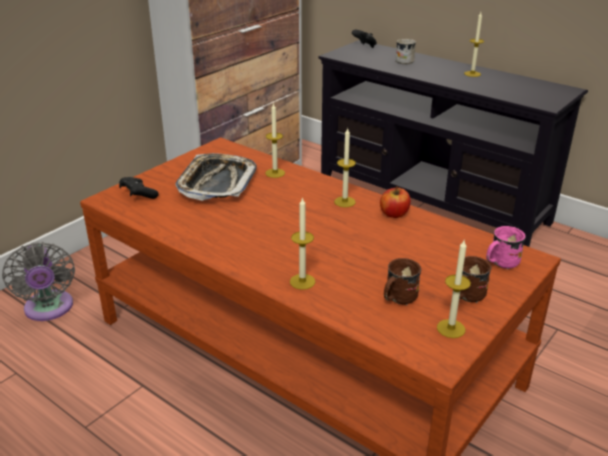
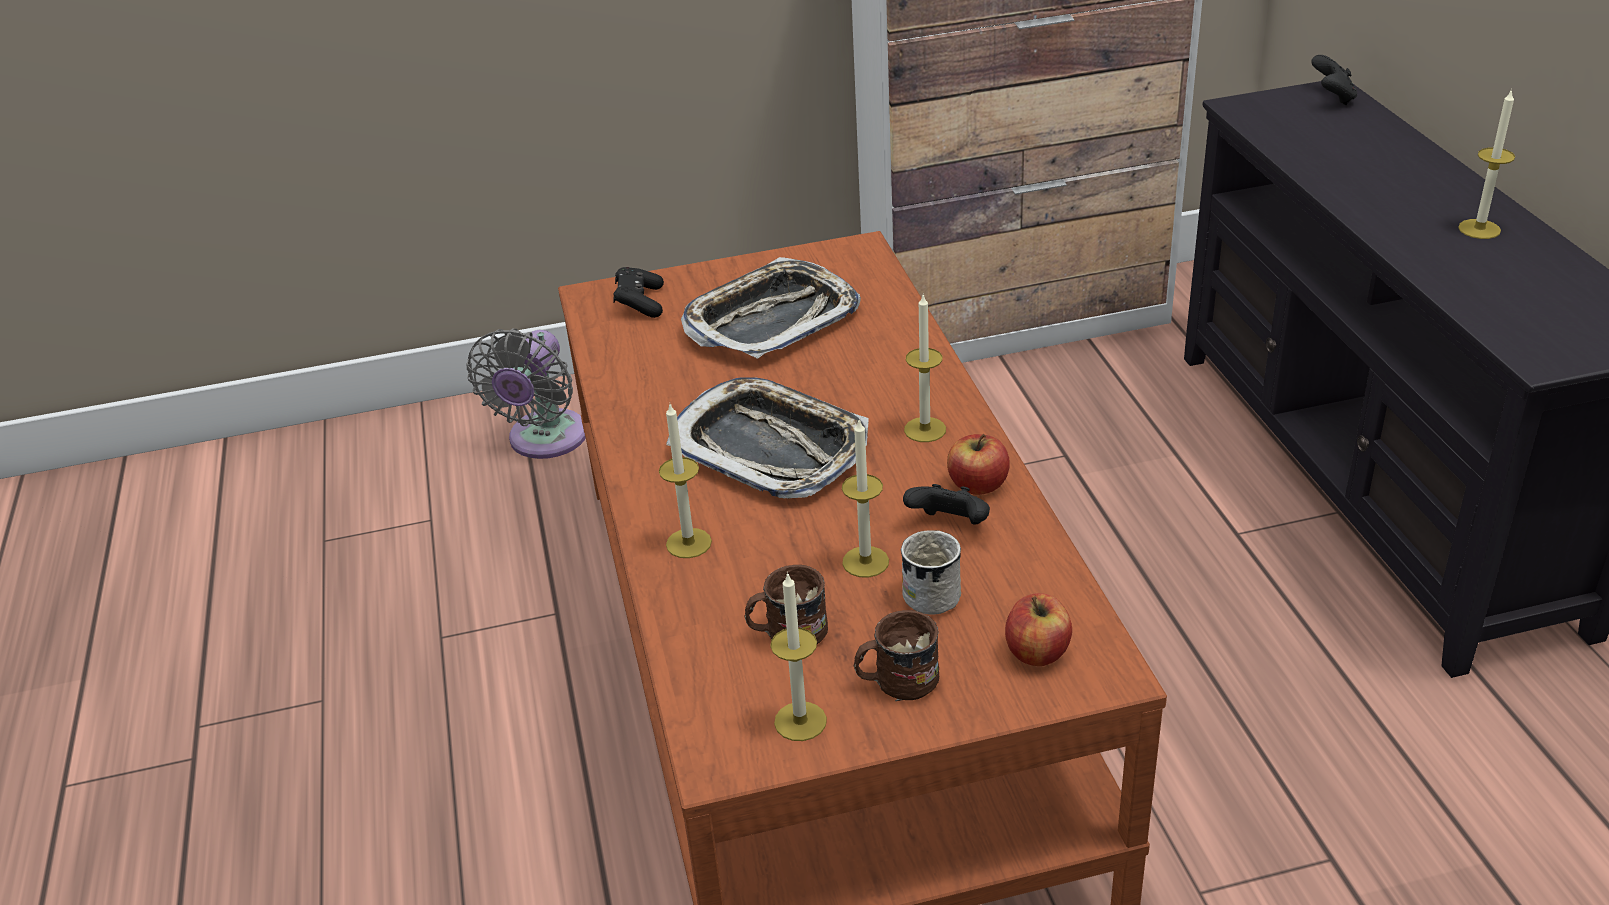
camera: 40 degrees right, 5 degrees up
(275, 173) = (881, 332): candle -> candle (865, 562)
(287, 231) = (770, 448): none -> tray
(403, 61) = (1365, 155): white mug -> white mug (934, 591)
(404, 232) = (950, 525): none -> black game controller
(500, 262) = (1037, 652): pink mug -> apple

